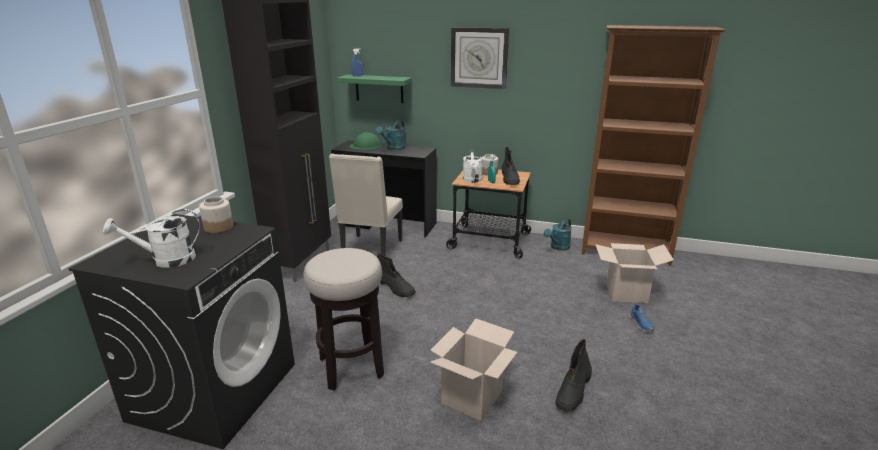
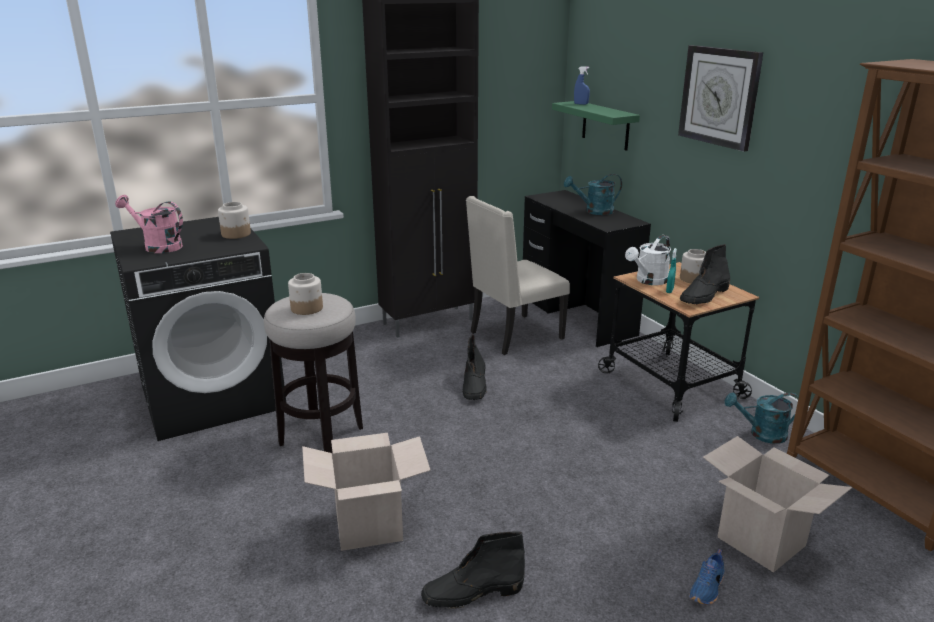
camera: 45 degrees right, 0 degrees up
(166, 260) = (158, 246): white watering can -> pink watering can
(347, 263) = (306, 308): none -> jar
(365, 146) = (569, 201): green hard hat -> none

